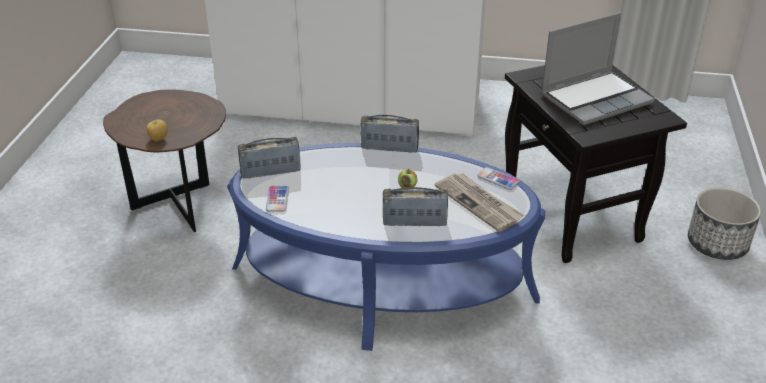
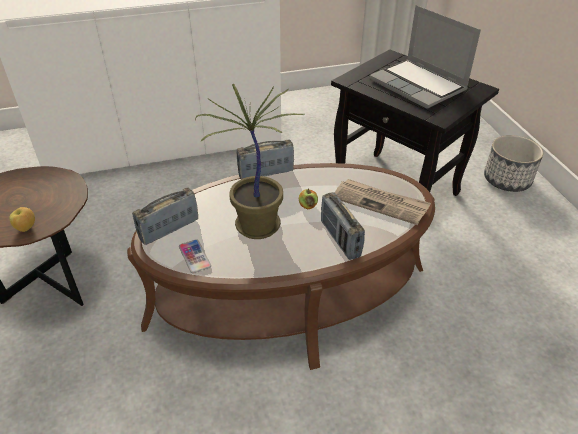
camera: 25 degrees left, 5 degrees up
(346, 191) = (256, 226): none -> potted plant
(383, 283) = (289, 296): blue coffee table -> brown coffee table
(414, 222) = (340, 239): radio -> radio turned 90 degrees counterclockwise
(498, 179) = (378, 176): phone -> none
(596, 99) = (419, 85): laptop -> laptop turned 105 degrees clockwise

